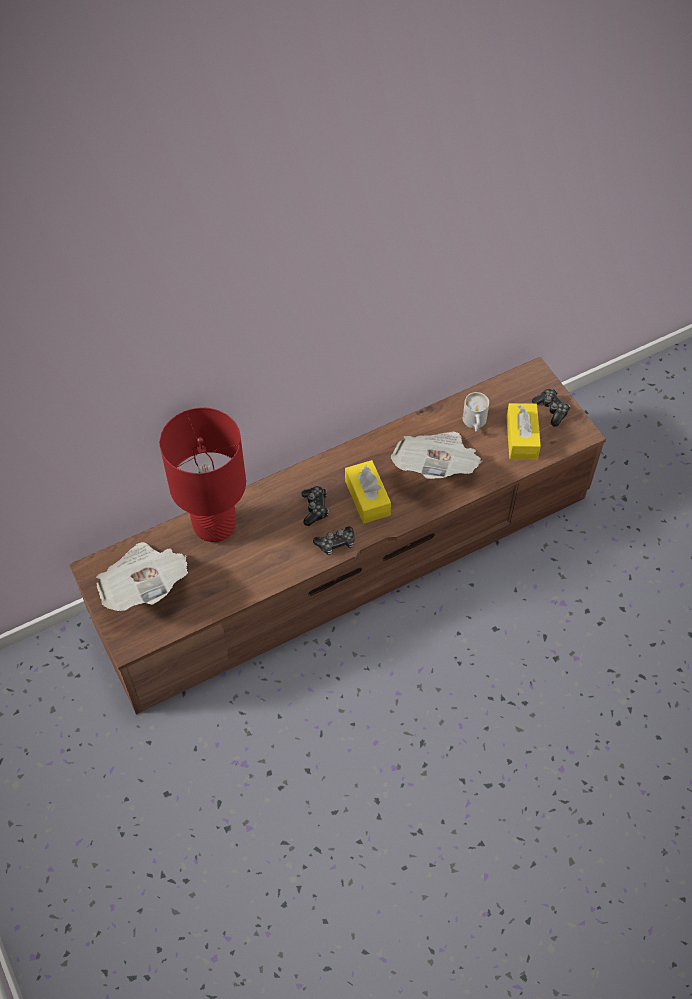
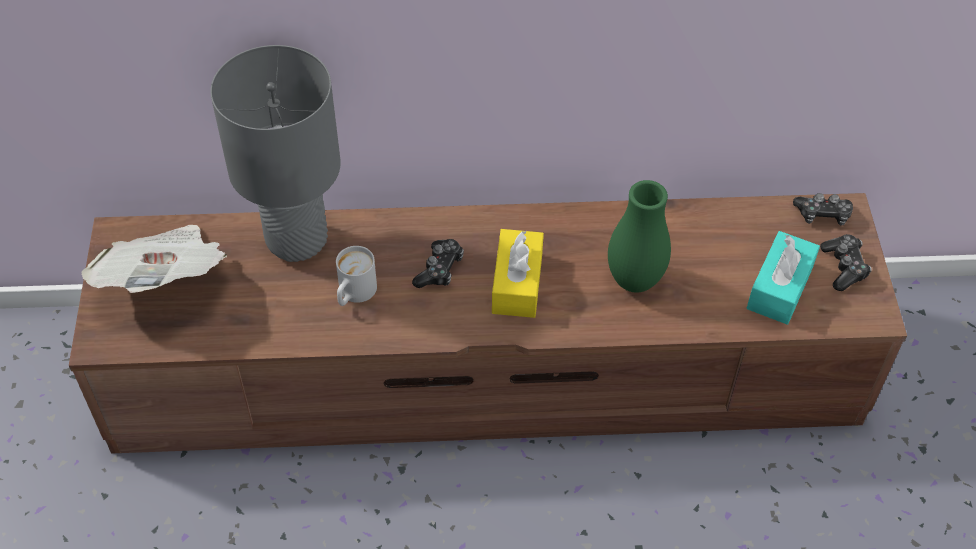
camera: 25 degrees right, 5 degrees down
(214, 527) = (296, 243): red table lamp -> grey table lamp
(336, 544) = (440, 325): game controller -> game controller (822, 215)
(436, 467) = (634, 280): newspaper -> green vase
(474, 423) = (722, 244): white mug -> white mug (354, 294)
(521, 438) = (780, 288): yellow tissue box -> turquoise tissue box

